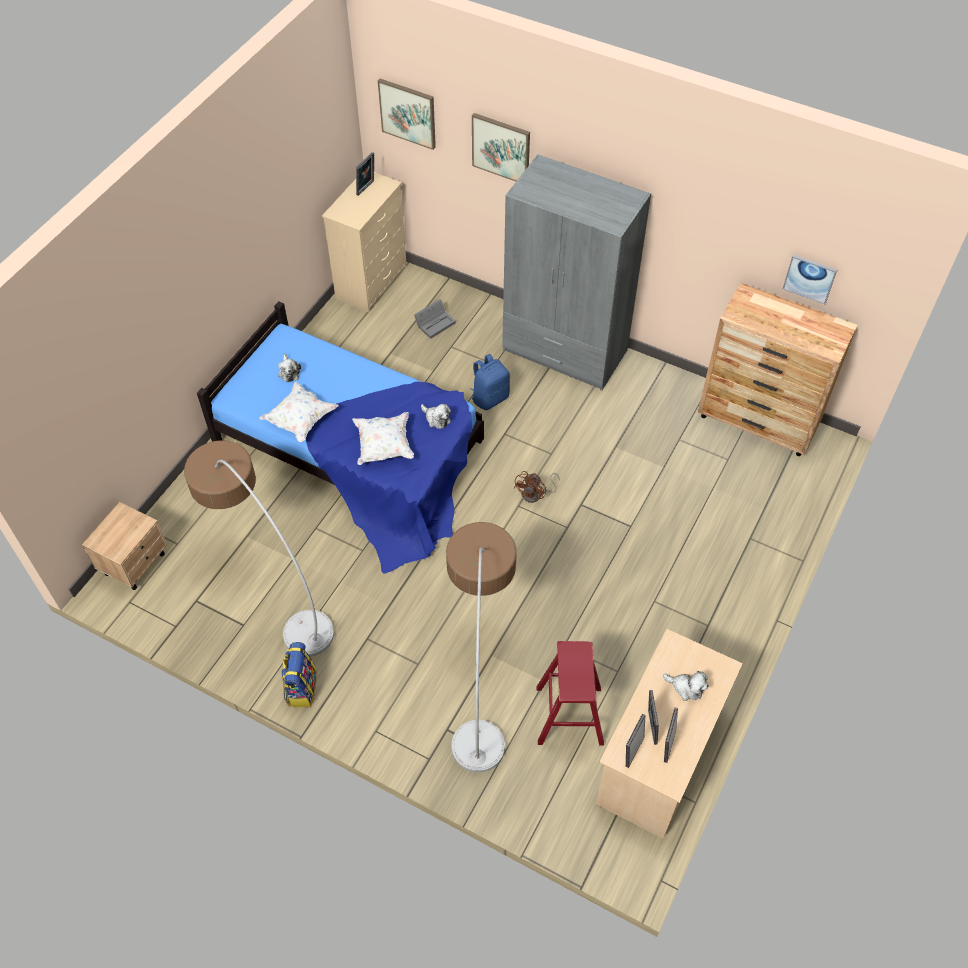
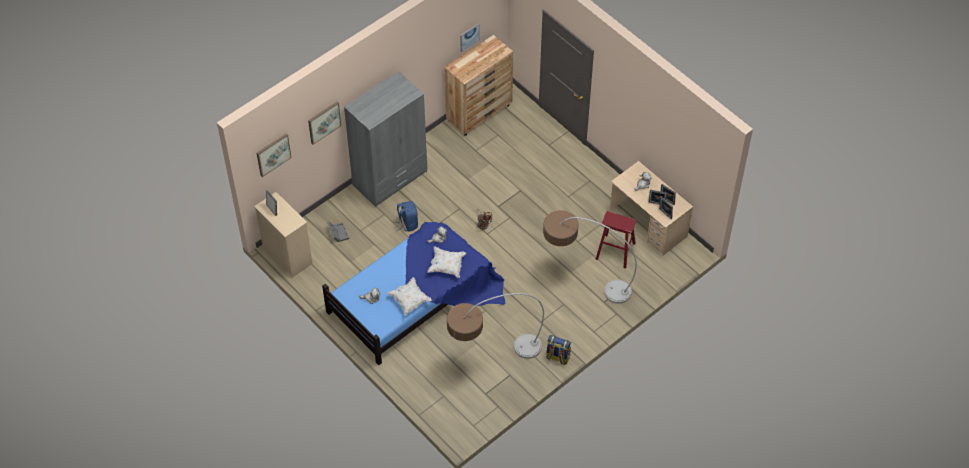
camera: 70 degrees left, 0 degrees up
(135, 563) = (448, 418): beige nightstand -> none

